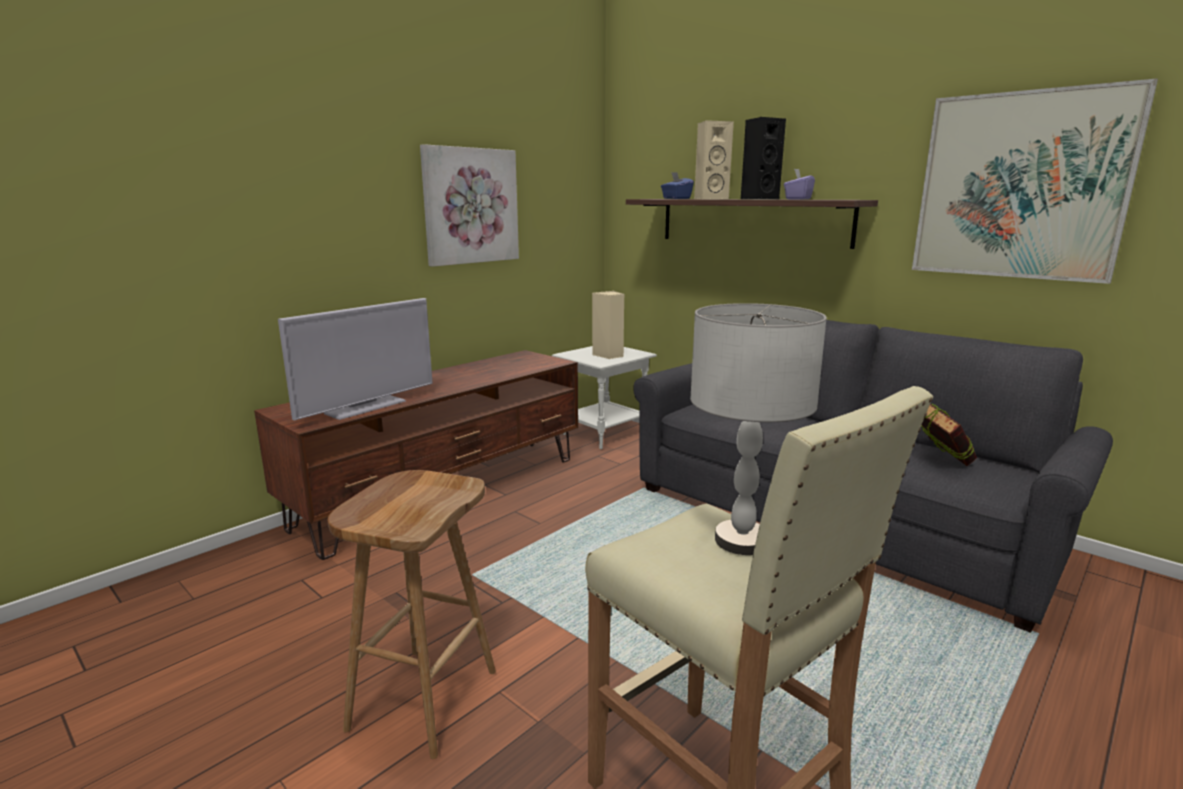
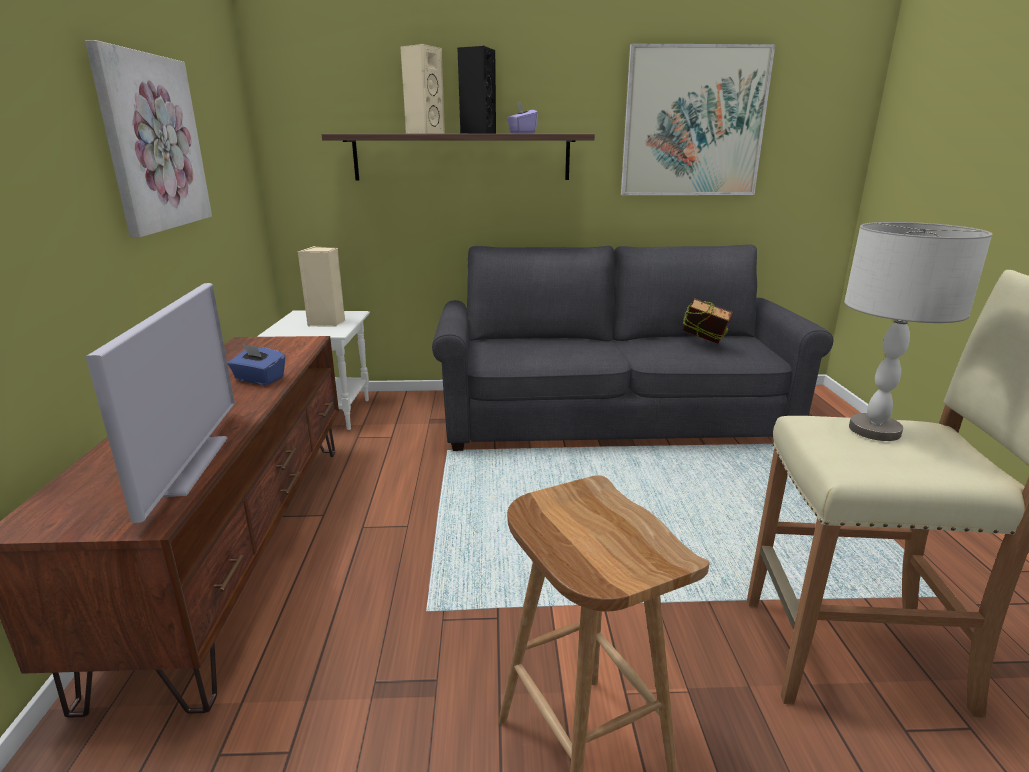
camera: 45 degrees left, 5 degrees up
(676, 198) = (377, 133): blue tissue box -> blue tissue box (259, 379)

